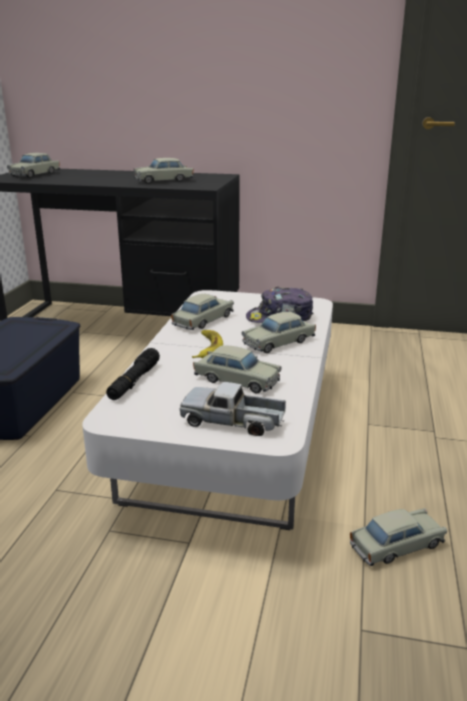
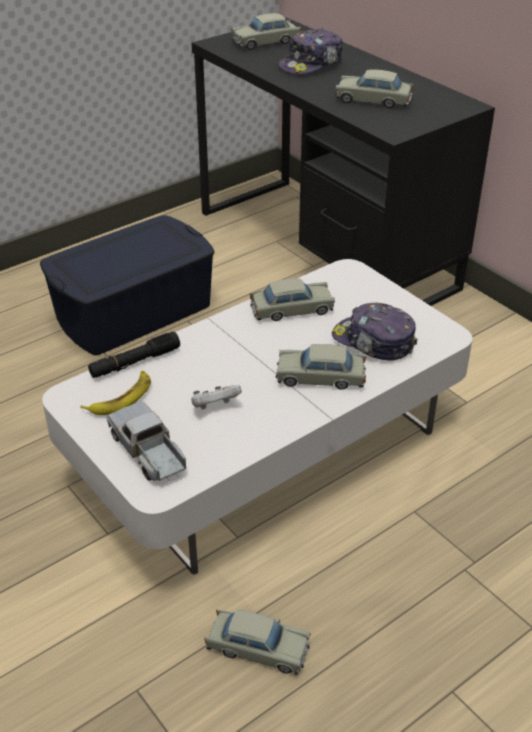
camera: 40 degrees right, 15 degrees up
(89, 177) = (311, 64): none -> cap
(207, 348) = (245, 351): banana -> banana (121, 398)
(237, 380) = (215, 407): beige toy car -> white game controller

